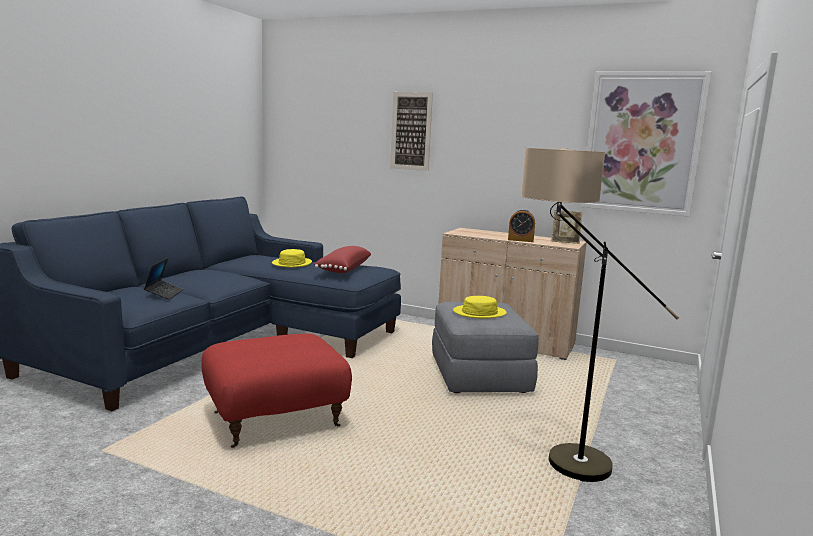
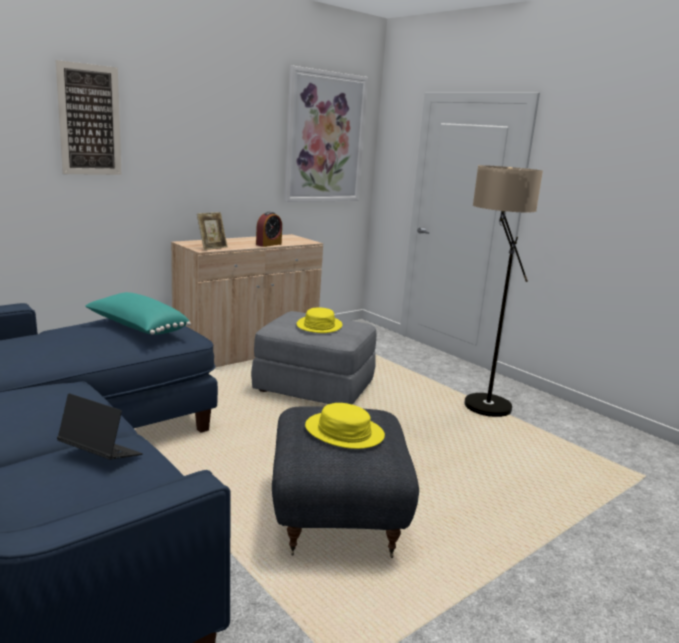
camera: 65 degrees left, 5 degrees up
(275, 419) = (335, 514): red ottoman -> grey ottoman
(292, 263) = (59, 343): yellow hat -> yellow hat (344, 432)
(343, 269) = (137, 328): red pillow -> turquoise pillow
(565, 242) = (290, 238): picture frame -> picture frame (212, 248)

